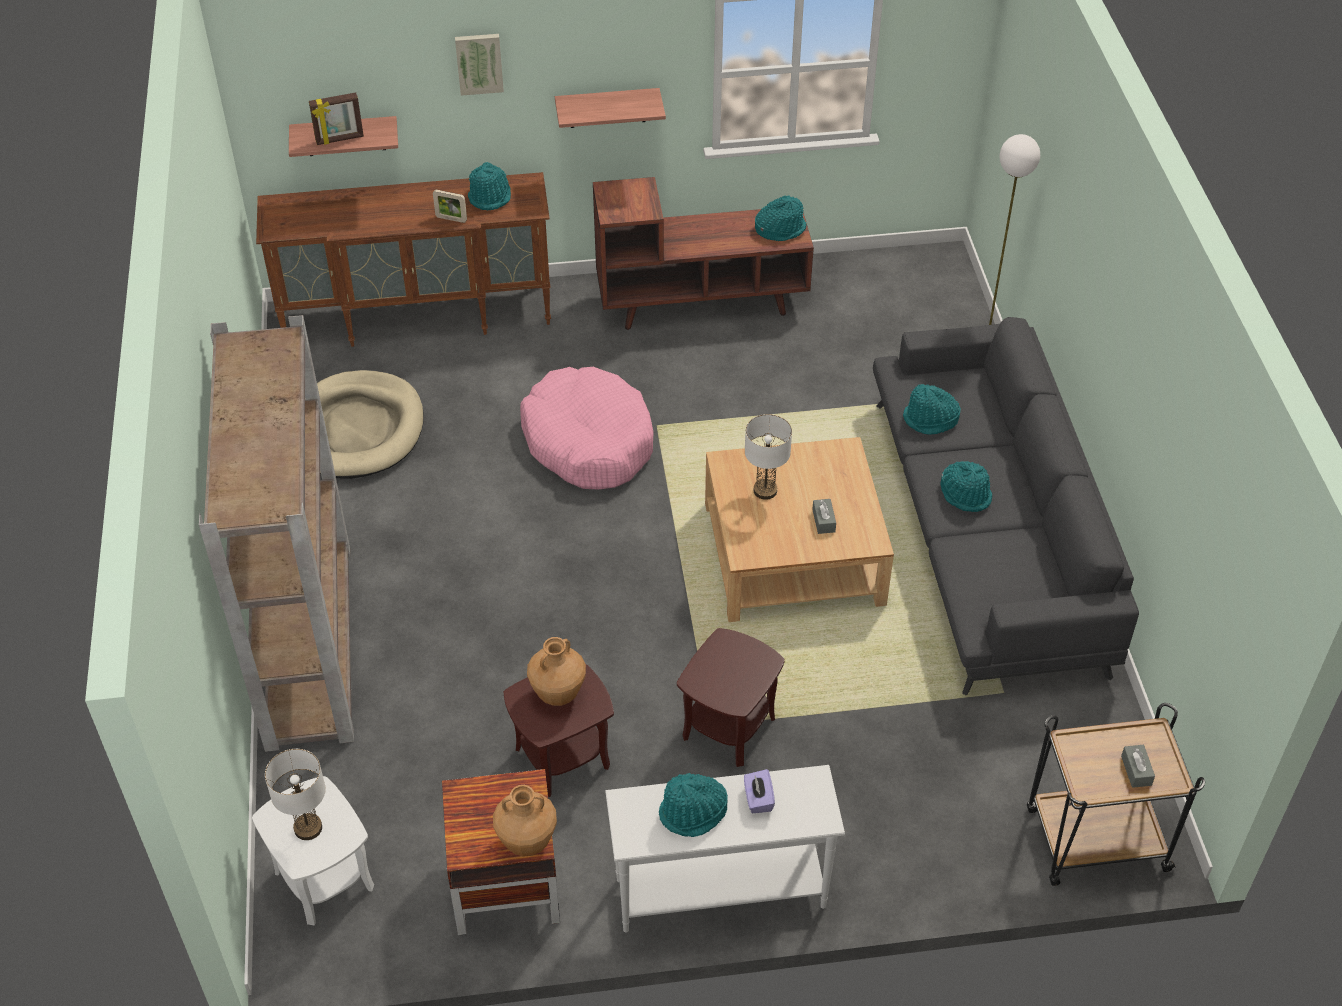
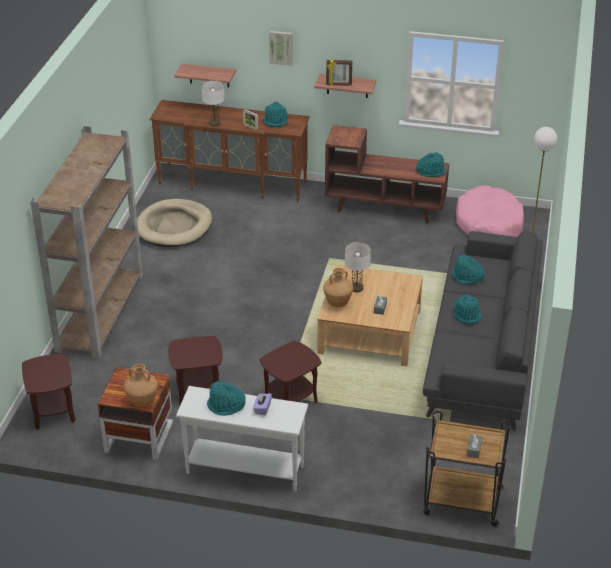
camera: 20 degrees right, 10 degrees down
(308, 828) = (45, 373): table lamp -> table lamp (214, 123)
(323, 880) = (53, 412): white side table -> brown side table
(340, 139) = (202, 74): picture frame -> picture frame (339, 84)
(558, 694) = (197, 348): brown vase -> brown vase (338, 303)
(588, 441) = (289, 257): pink dog bed -> pink dog bed (489, 225)

